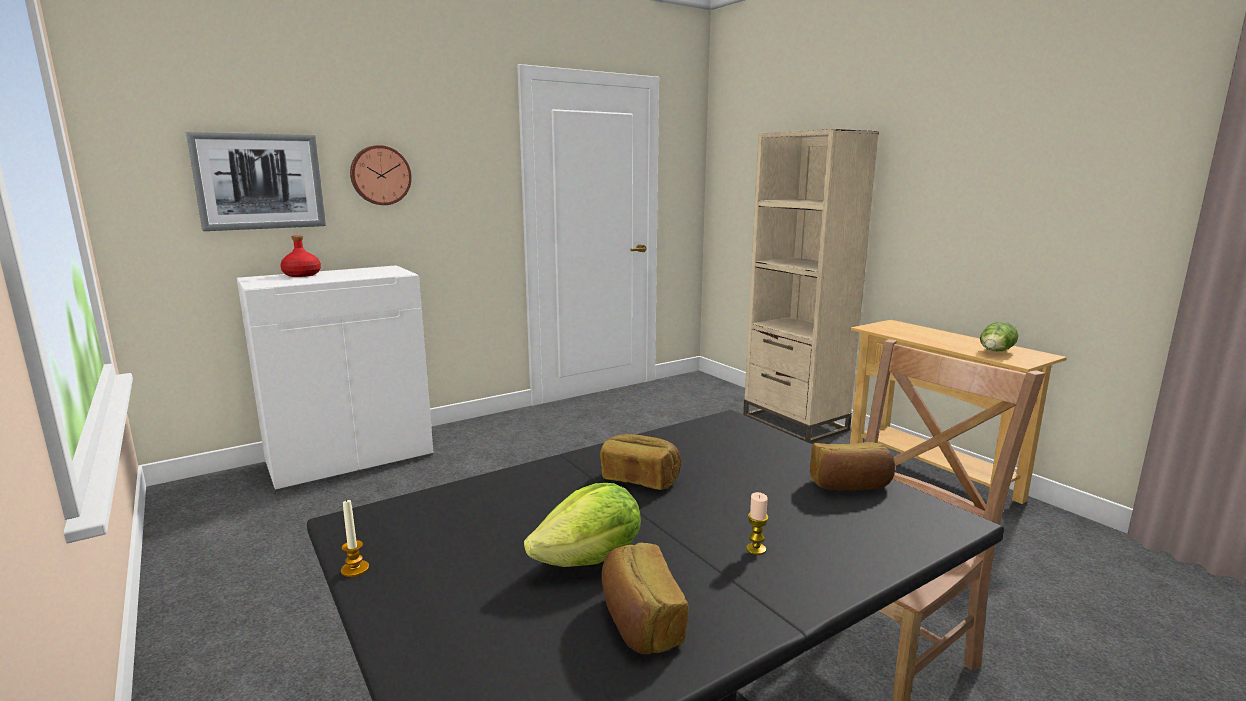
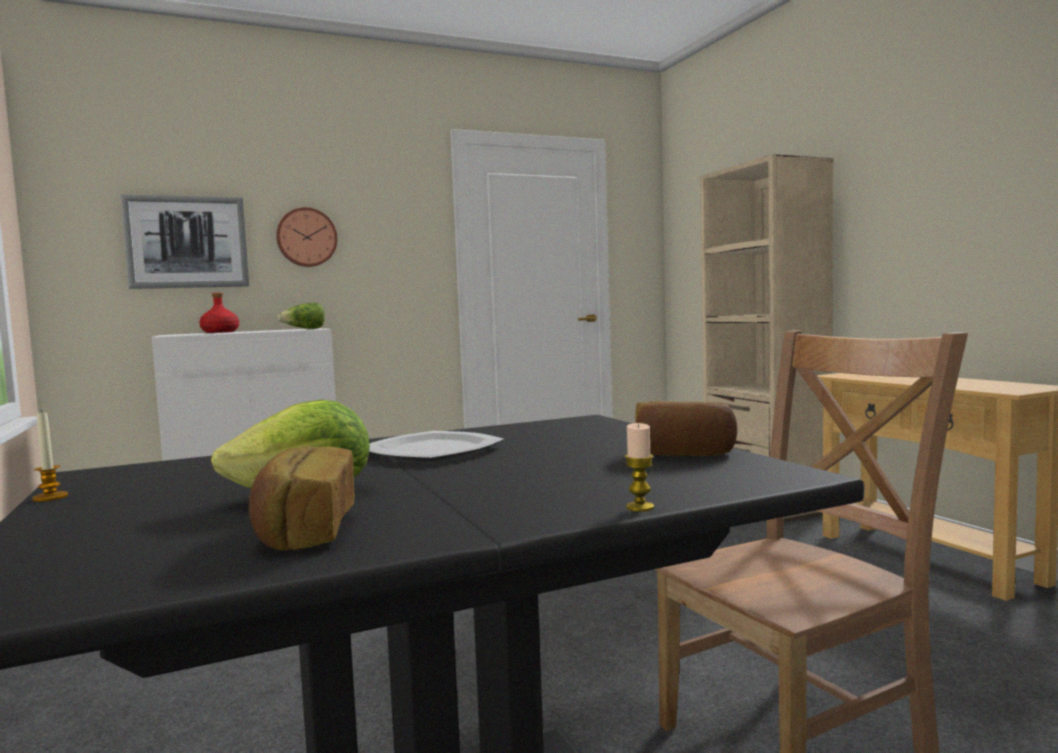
camera: 10 degrees right, 10 degrees down
(640, 479) = (434, 451): bread -> plate
(756, 549) = (511, 490): candle -> candle (640, 507)
(995, 352) = (983, 386): lettuce -> lettuce (304, 329)

